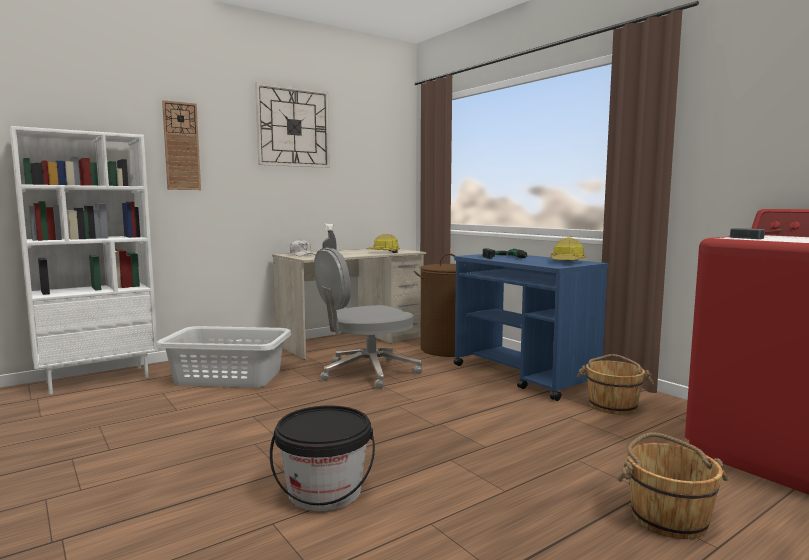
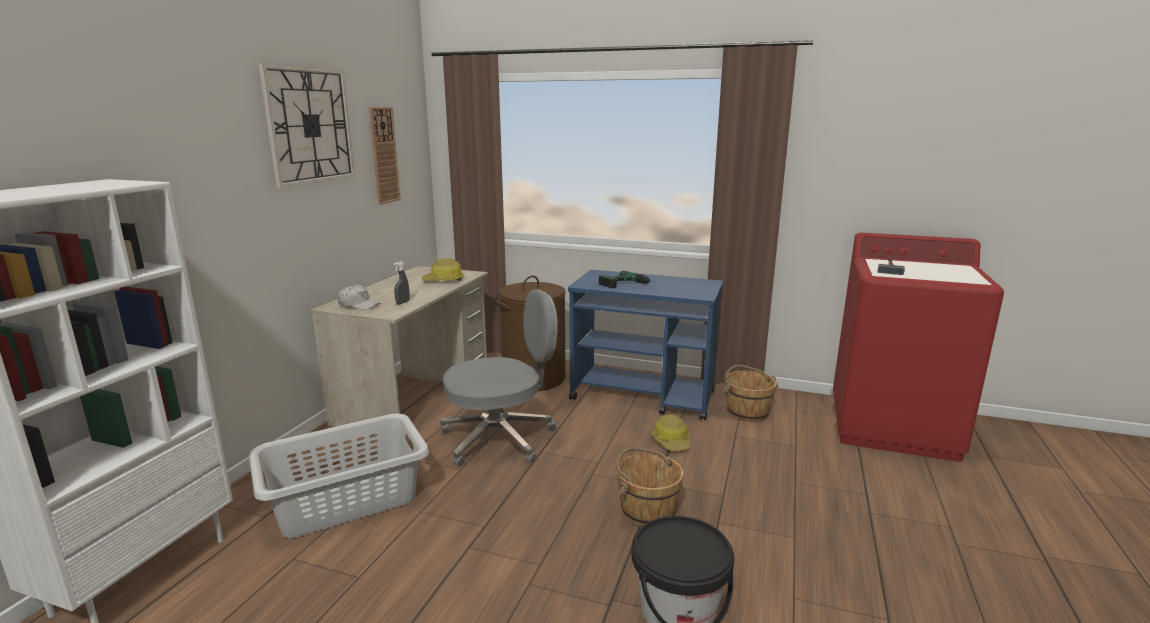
camera: 35 degrees left, 10 degrees up
(181, 146) = (176, 177): wall clock -> wall clock (384, 155)
(367, 373) = (501, 438): grey office chair -> grey office chair turned 135 degrees counterclockwise
(567, 262) = (692, 285): hard hat -> hard hat (672, 442)
(668, 517) = (902, 514): brown bucket -> brown bucket (647, 510)

